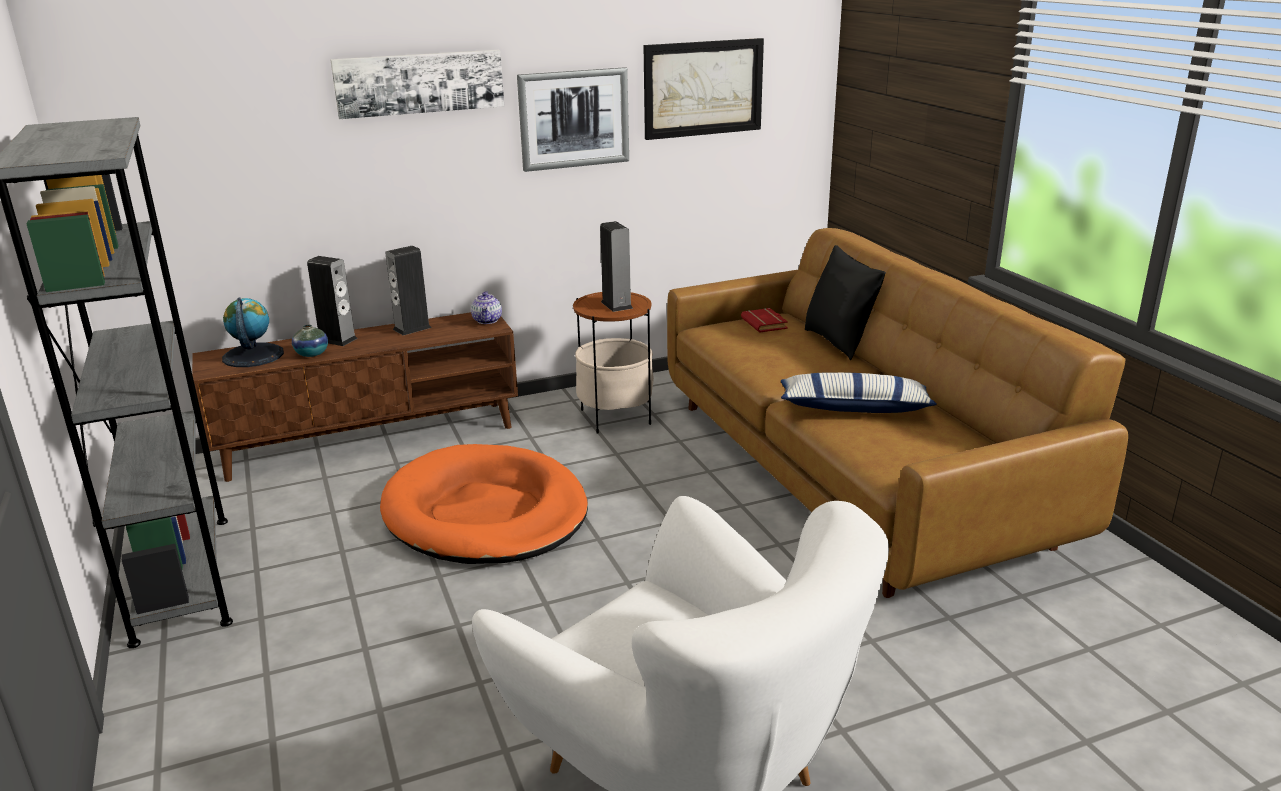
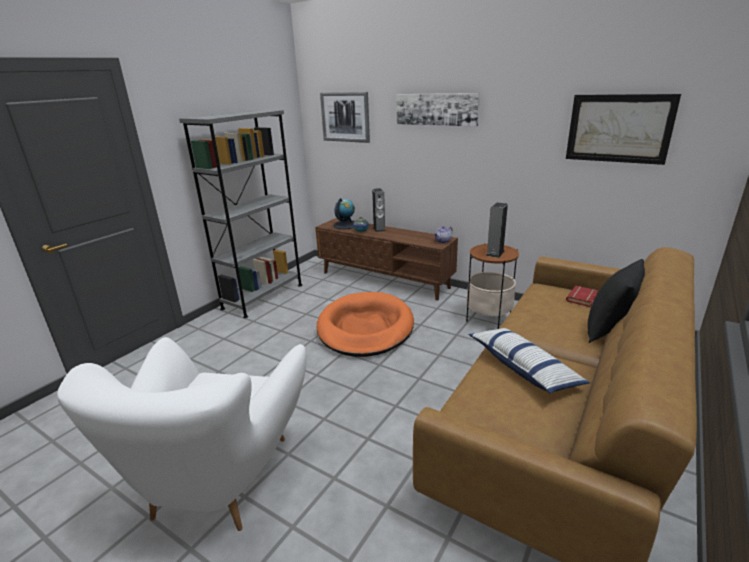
camera: 55 degrees right, 0 degrees up
(412, 328) = (410, 234): speaker -> none
(574, 119) = (519, 139): picture -> picture (345, 117)

